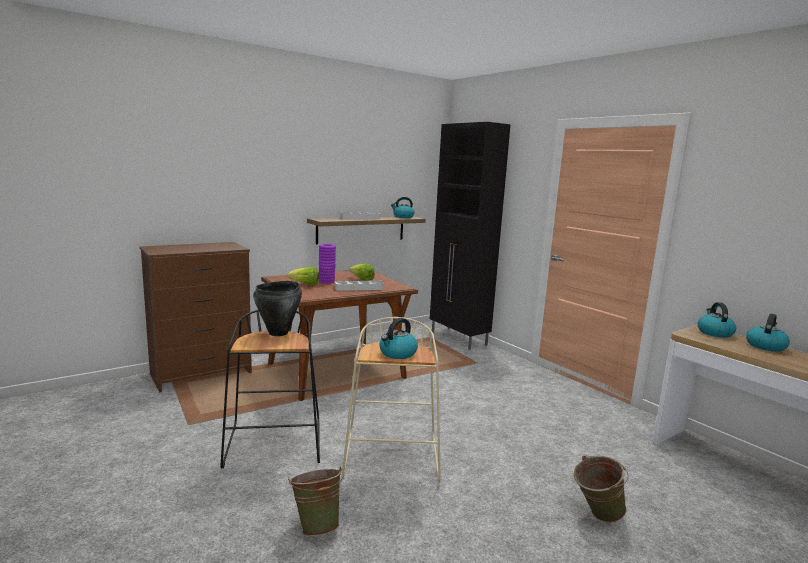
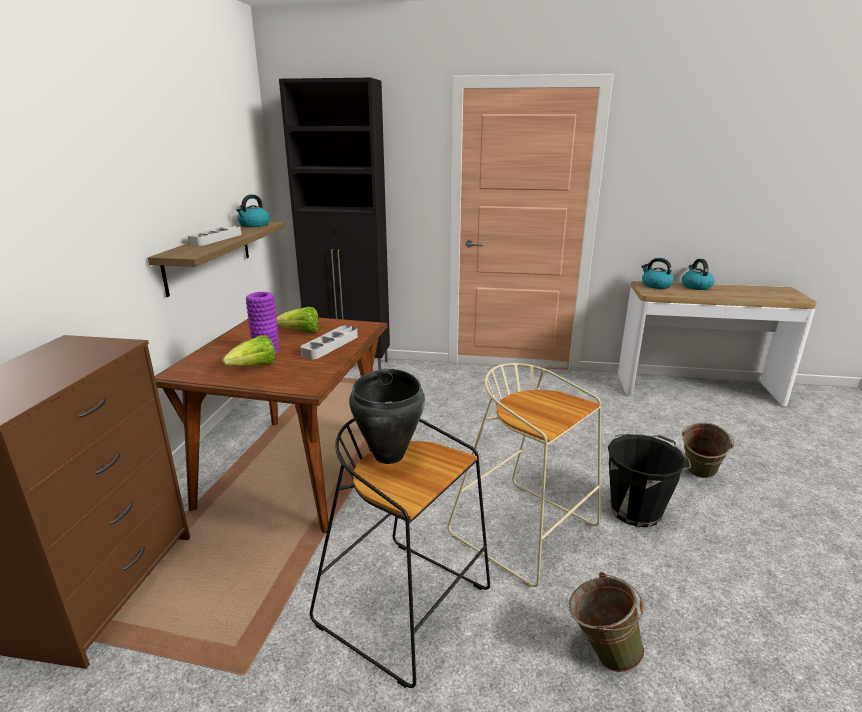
camera: 45 degrees left, 10 degrees up
(397, 353) = (555, 411): kettle -> none
(490, 496) = (637, 510): none -> black bucket

